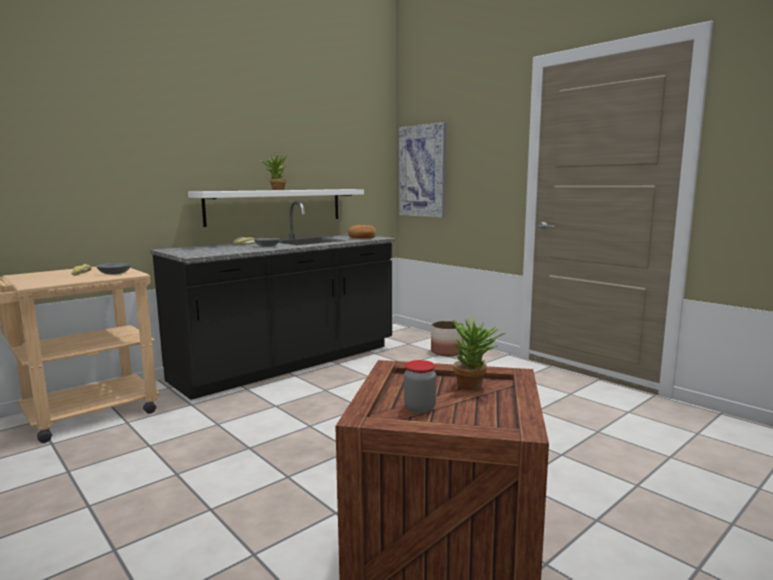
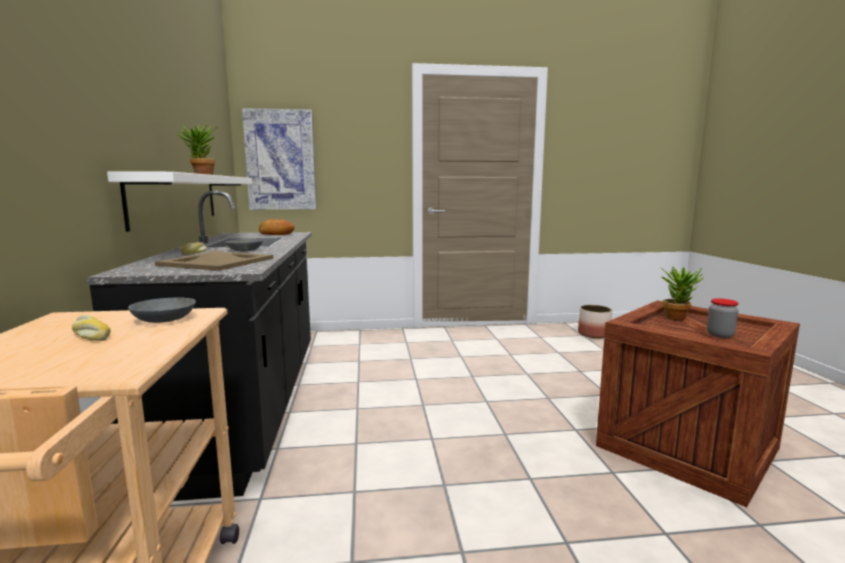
camera: 55 degrees left, 0 degrees up
(216, 250) = (216, 261): none -> beige tray
(447, 352) = (360, 341): planter -> planter (593, 334)

